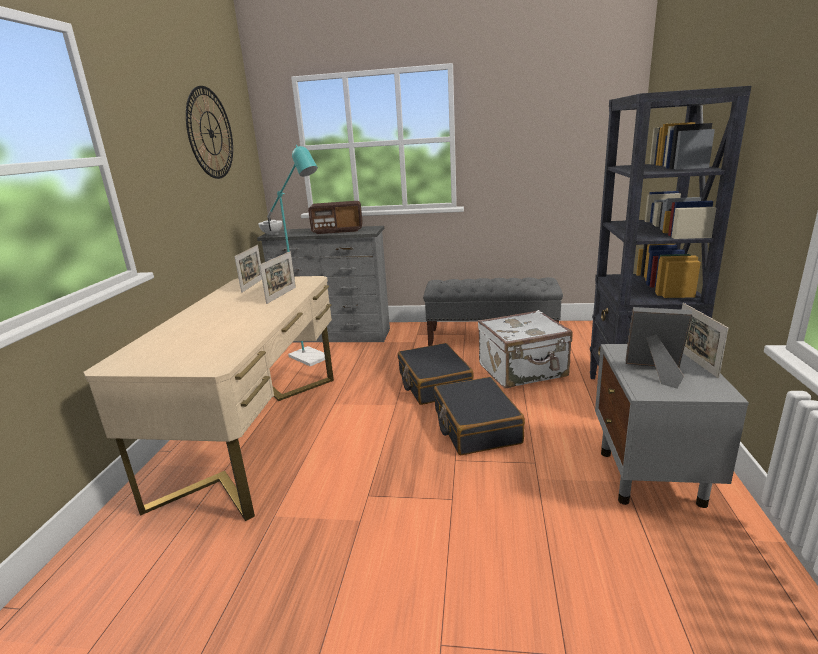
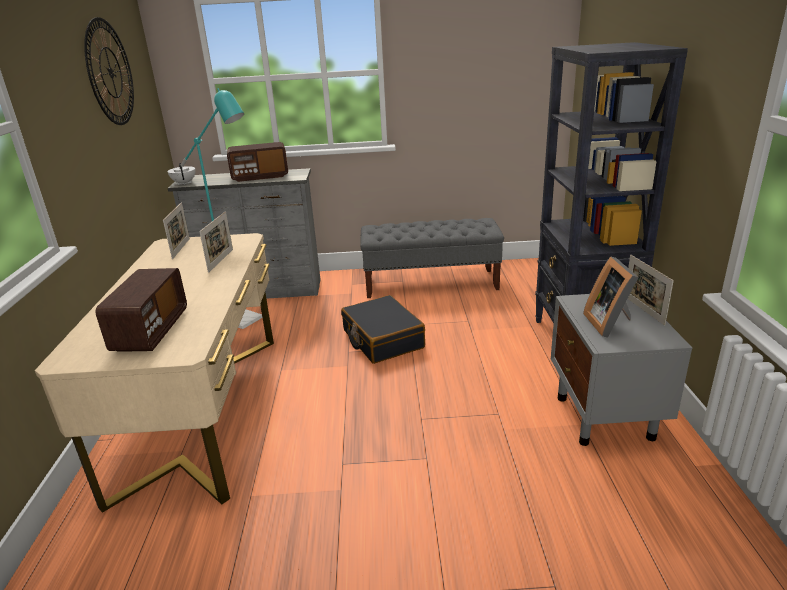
camera: 10 degrees left, 5 degrees up
(194, 347) = (151, 331): none -> radio
(475, 426) = (434, 382): black suitcase -> none
(523, 371) = (470, 319): white suitcase -> none
(655, 372) = (610, 323): picture frame -> picture frame turned 105 degrees counterclockwise

